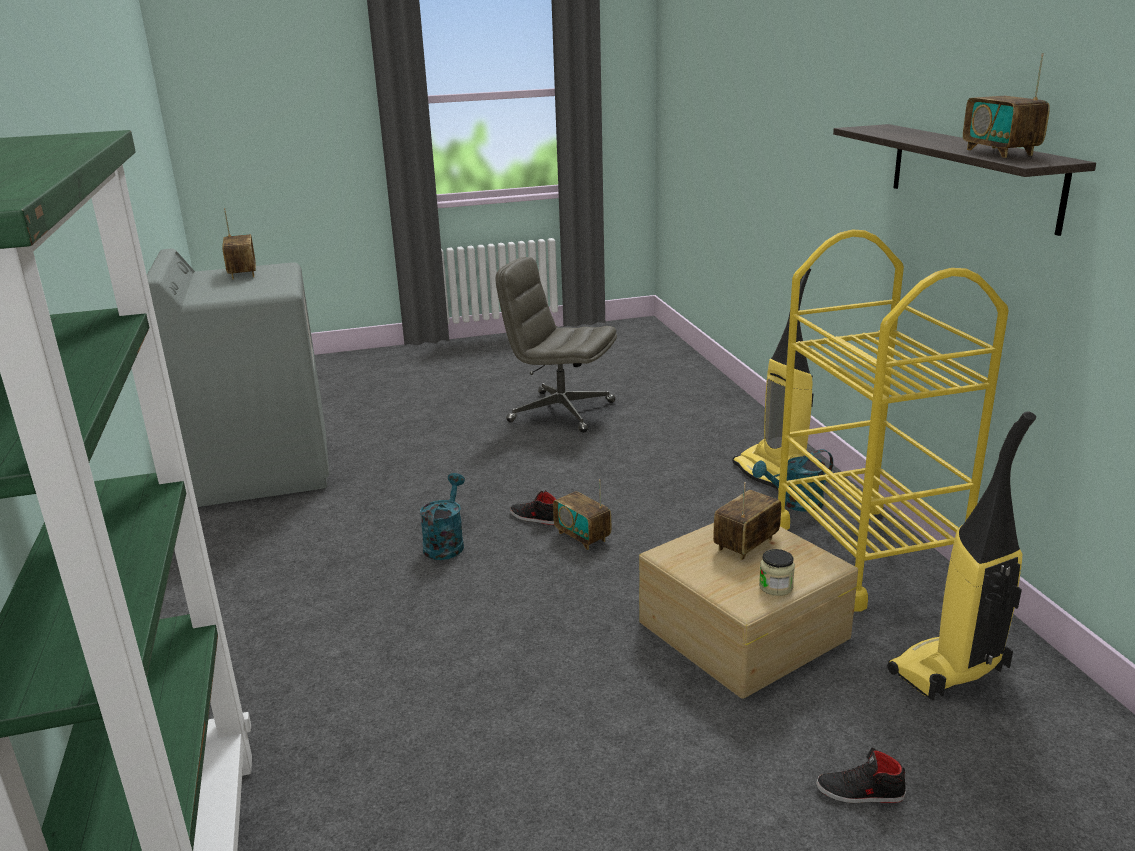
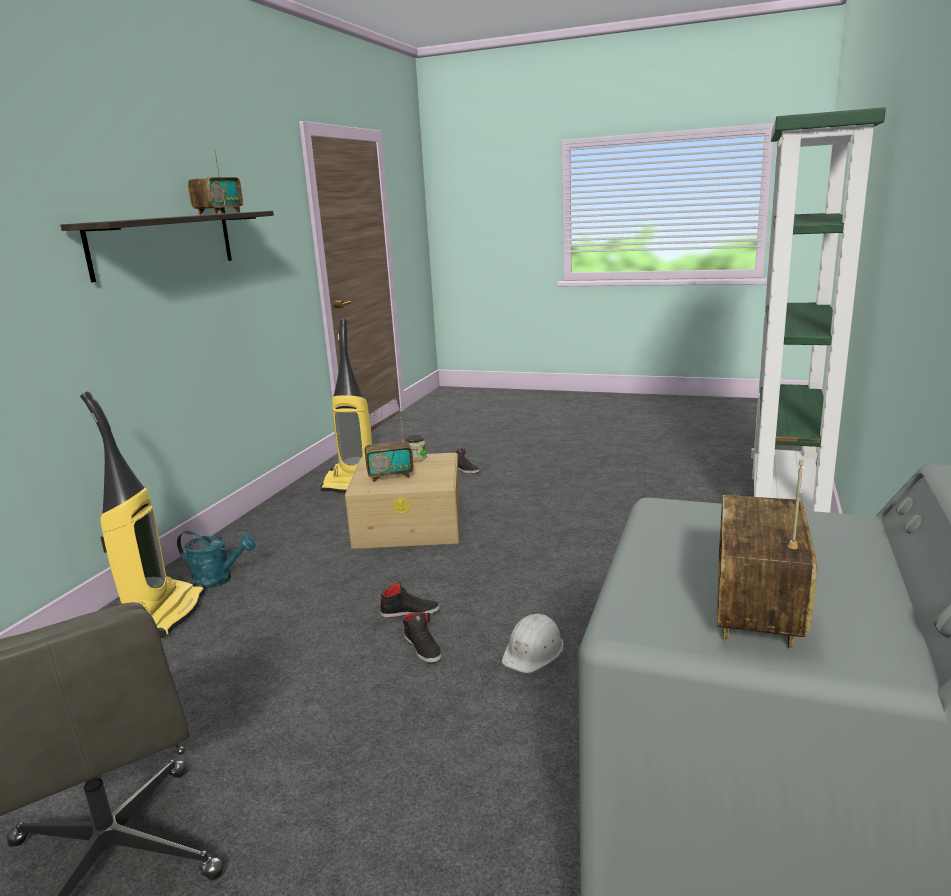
camera: 145 degrees left, 5 degrees down
(446, 543) = (533, 651): turquoise watering can -> white hard hat
(582, 537) = (410, 612): radio -> black shoe
(864, 554) = (266, 535): yellow cart -> none

